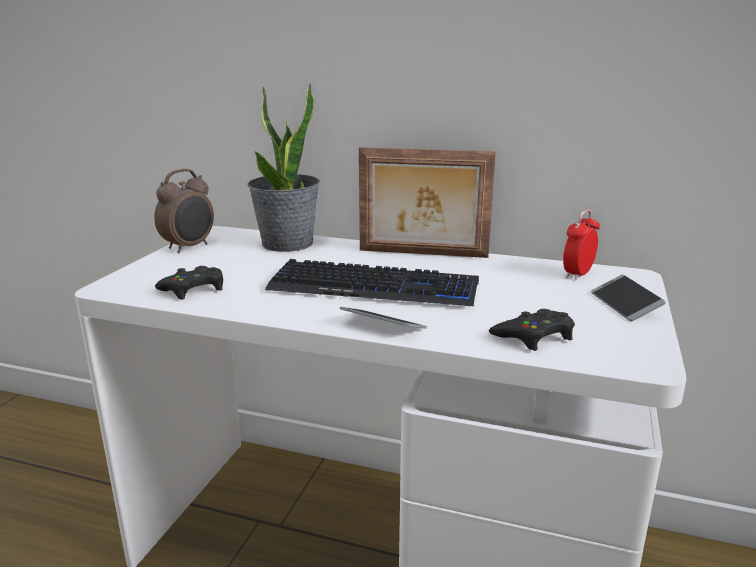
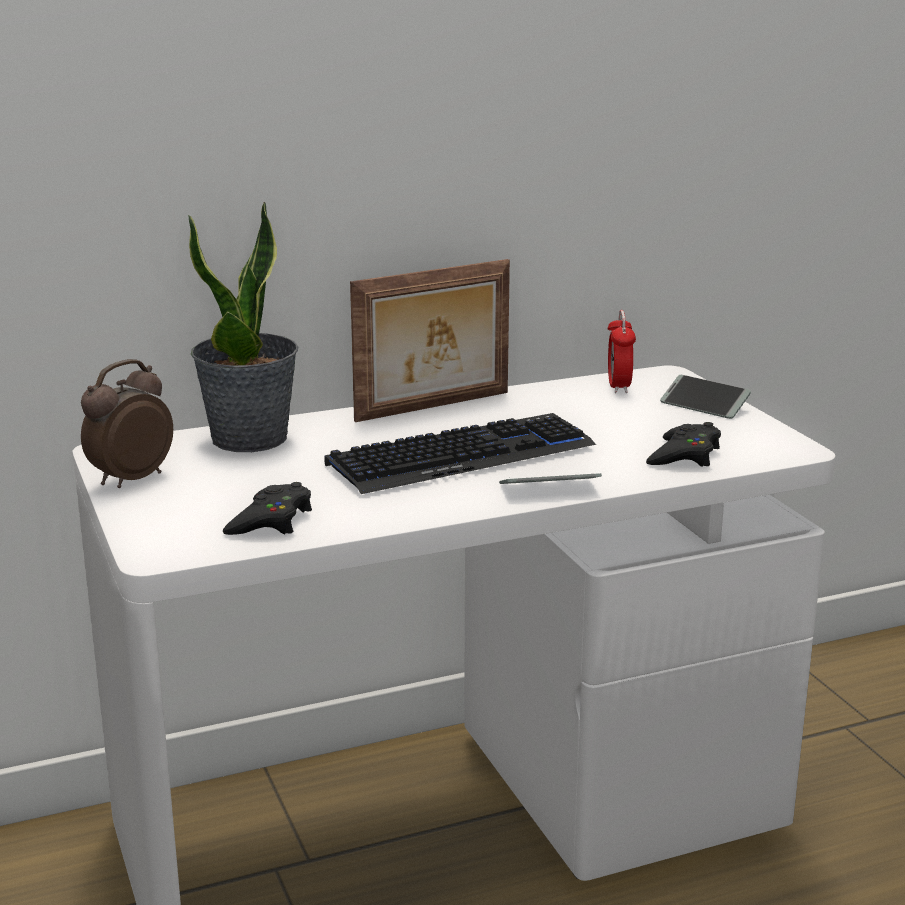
camera: 40 degrees left, 0 degrees up
(189, 247) = (130, 479): alarm clock -> alarm clock turned 135 degrees counterclockwise

